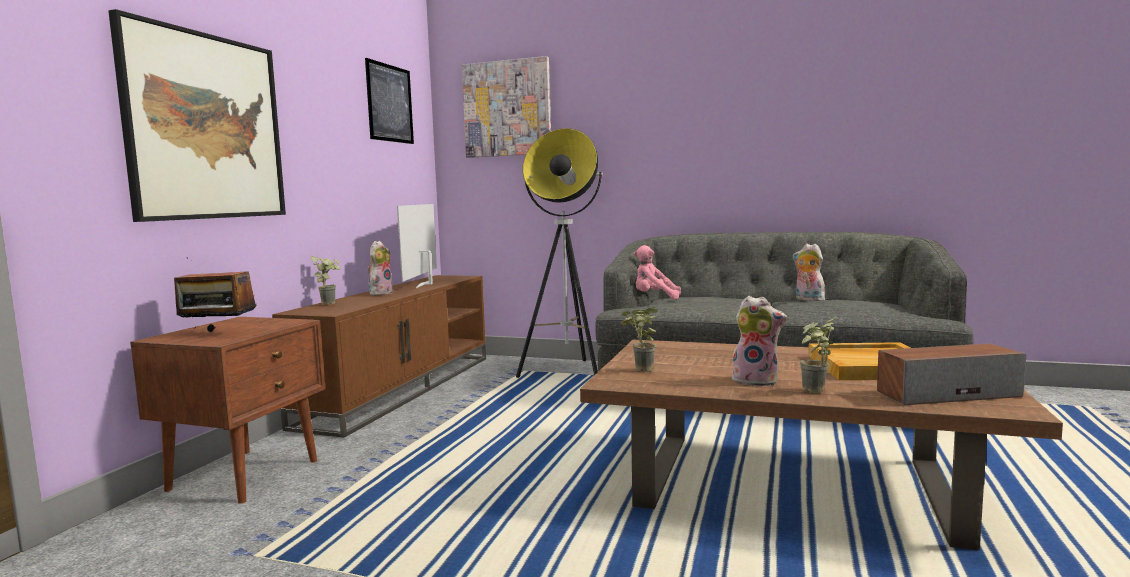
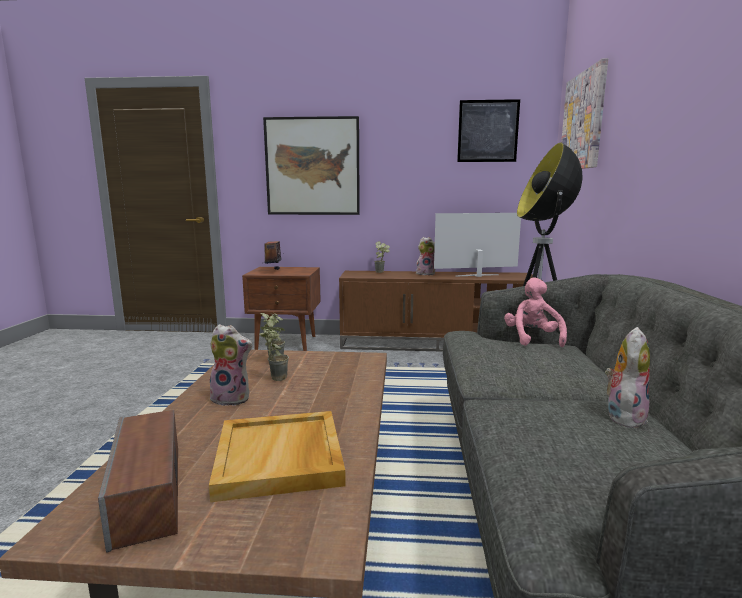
camera: 75 degrees right, 5 degrees up
(757, 381) = (233, 398): plush toy -> plush toy turned 90 degrees counterclockwise
(814, 392) = (187, 420): potted plant -> potted plant (274, 378)

